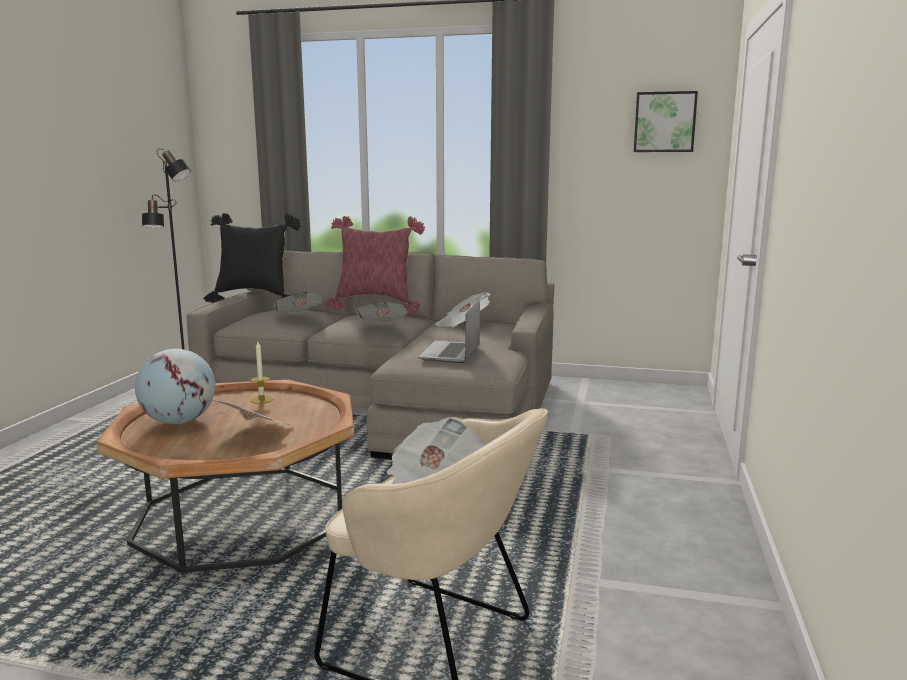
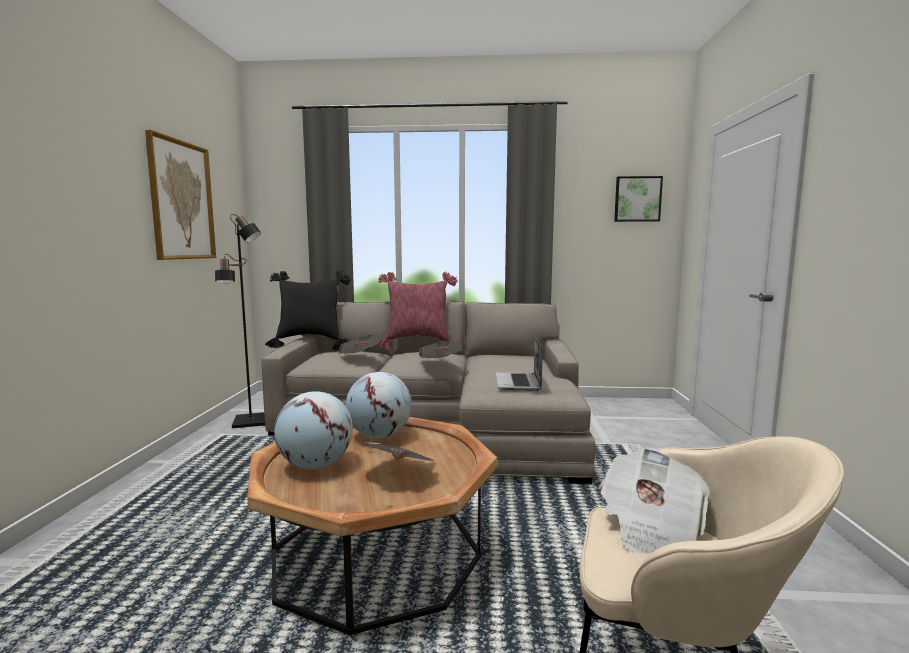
camera: 10 degrees left, 5 degrees down
(103, 135) = (181, 200): none -> picture
(261, 400) = (379, 436): candle -> globe
(463, 324) = (500, 358): newspaper -> none

